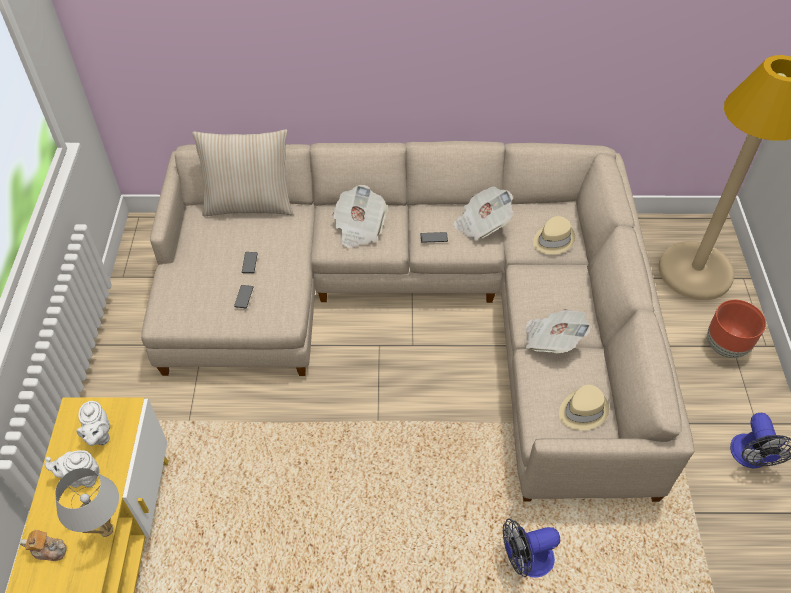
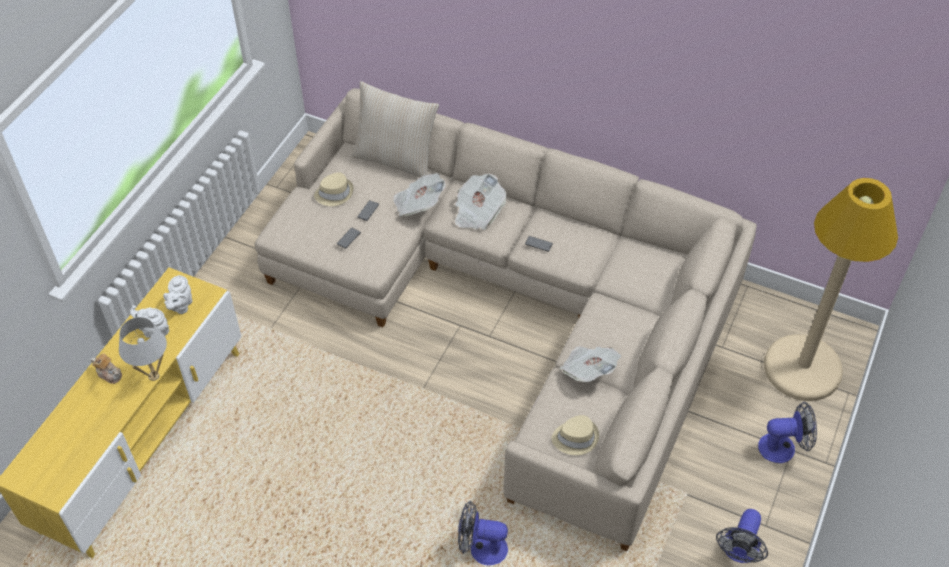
camera: 25 degrees right, 0 degrees up
(481, 224) = (589, 246): newspaper -> newspaper (418, 204)
(552, 240) = (646, 284): beige hat -> beige hat (334, 193)
(725, 346) = (783, 447): brown planter -> fan

